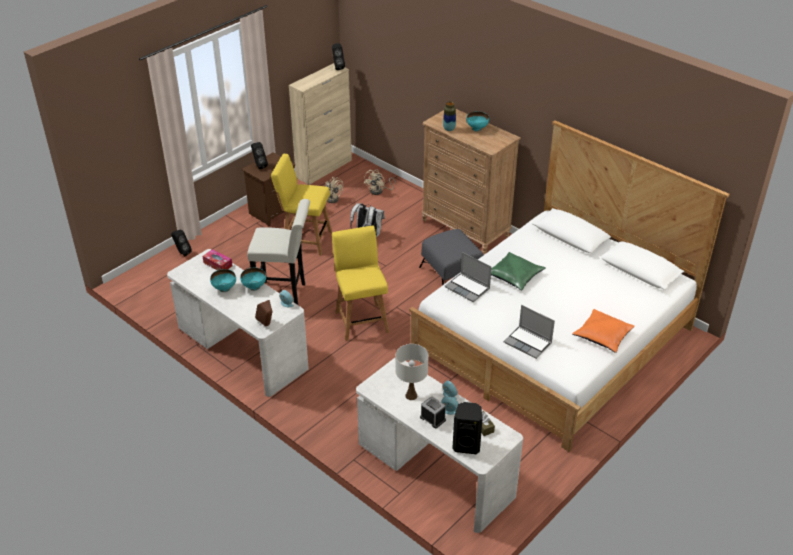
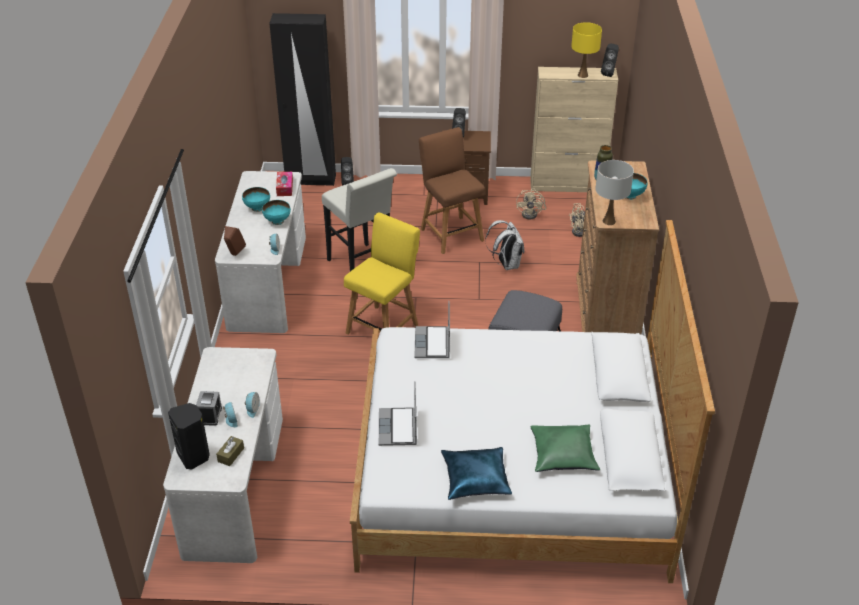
camera: 50 degrees right, 0 degrees up
(152, 267) = (310, 180): none -> black wardrobe
(304, 240) = (450, 233): yellow chair -> brown chair
(324, 76) = (583, 75): none -> yellow table lamp
(411, 396) = (228, 386): white table lamp -> white table lamp (608, 221)
(515, 275) = (496, 366): green pillow -> green pillow (563, 454)
(603, 335) = (475, 479): orange pillow -> blue pillow

